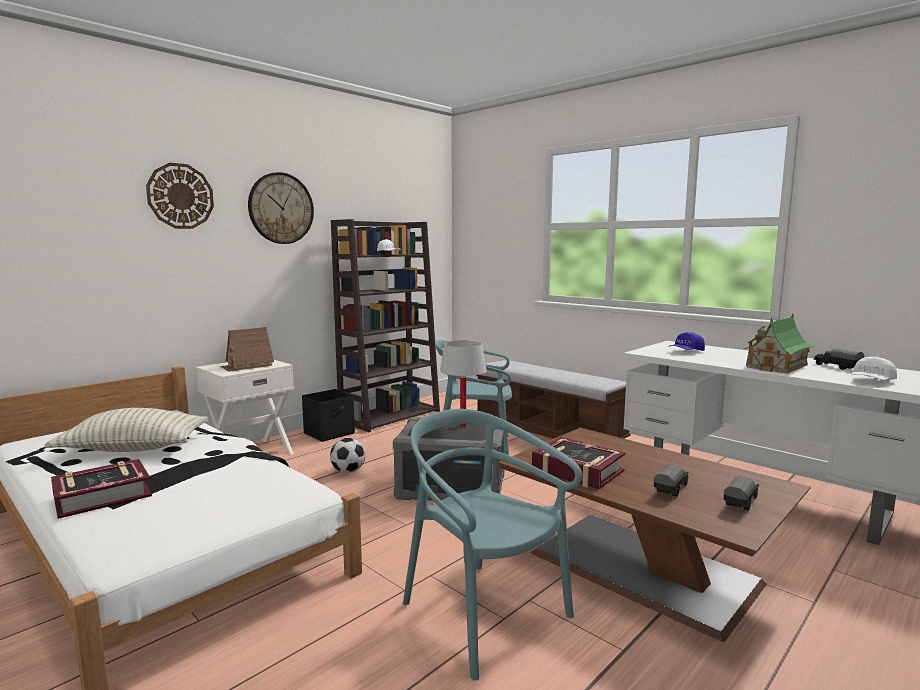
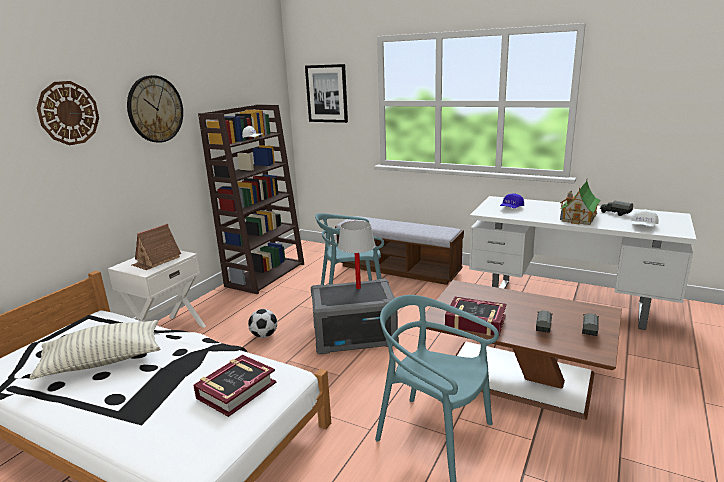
camera: 15 degrees left, 10 degrees up
(102, 496) = (120, 414): book -> book (236, 390)
(330, 433) = (224, 300): black storage box -> none
(490, 217) = (327, 93): none -> picture

